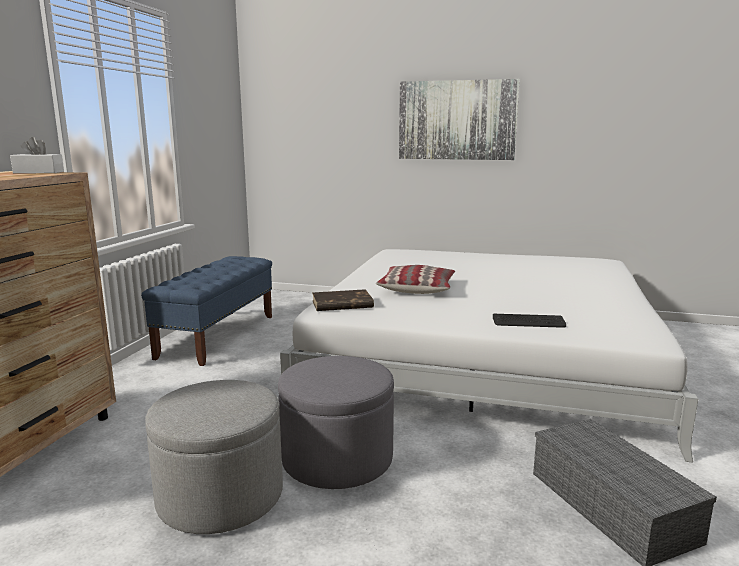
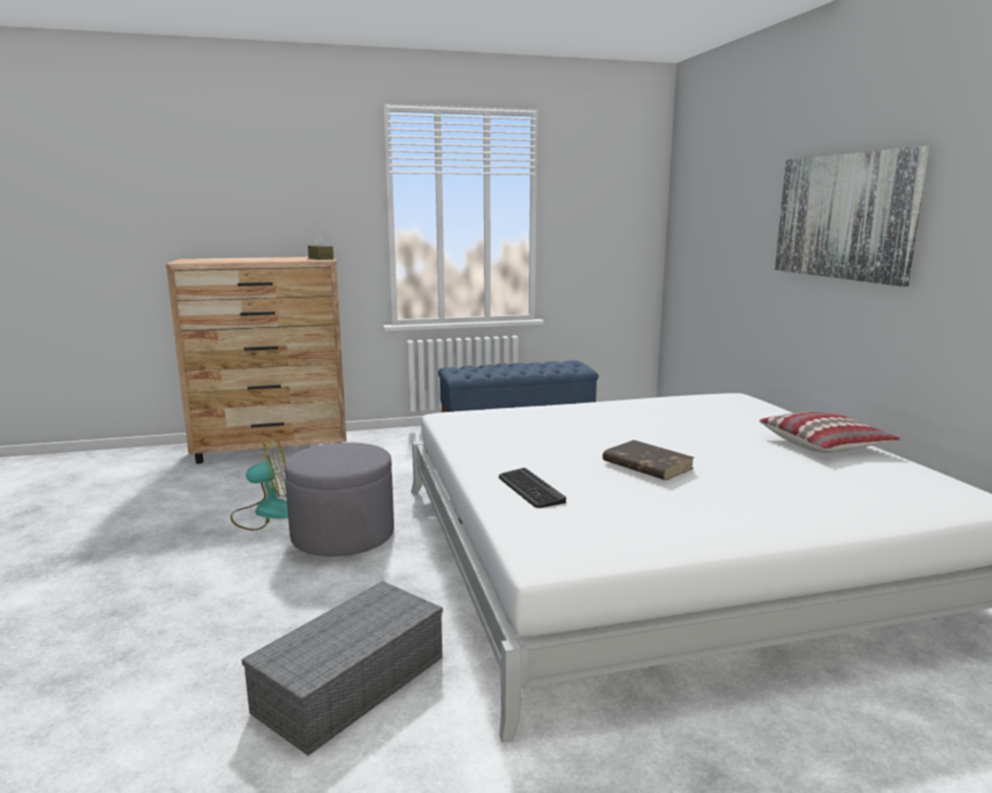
camera: 60 degrees right, 0 degrees up
(39, 172) = (321, 258): white tissue box -> brown tissue box
(220, 496) = (266, 513): grey ottoman -> fan
(341, 304) = (479, 417): brown book -> brown book (646, 464)
(417, 288) = (580, 429): pillow -> pillow (825, 444)

